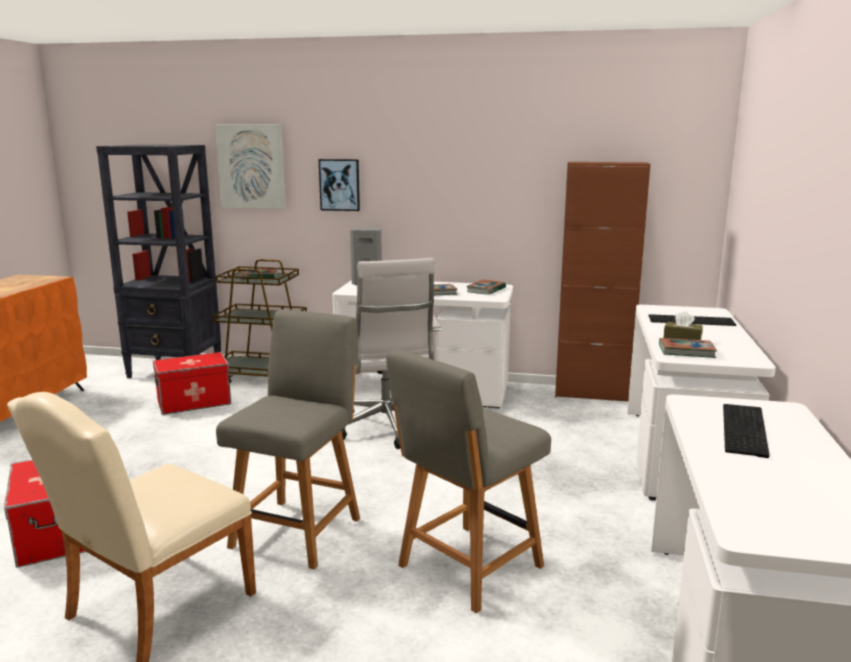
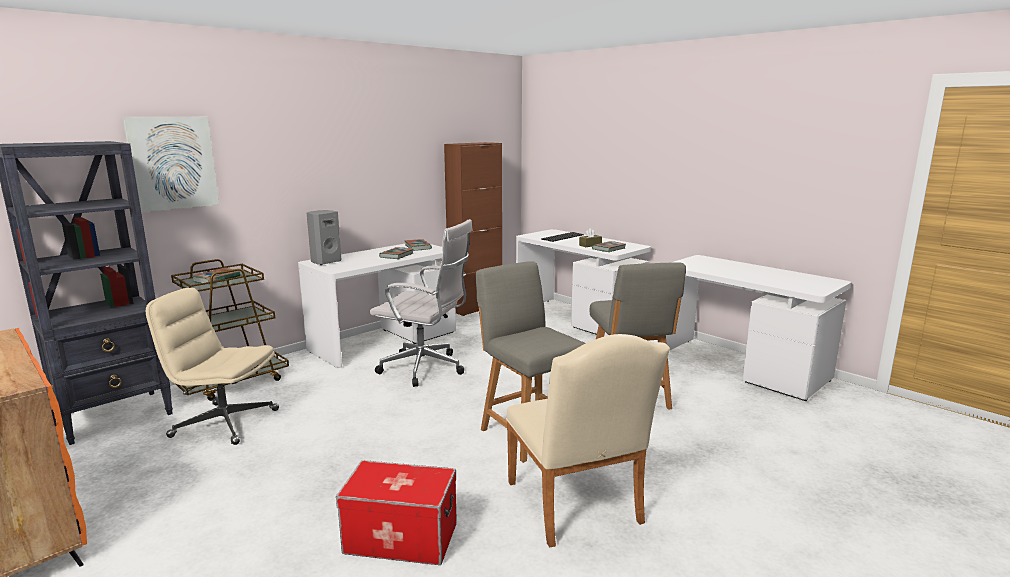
camera: 55 degrees left, 0 degrees up
(194, 402) = (224, 423): storage box -> beige office chair
(339, 185) = (273, 175): picture -> none
(746, 430) = (718, 267): keyboard -> none

